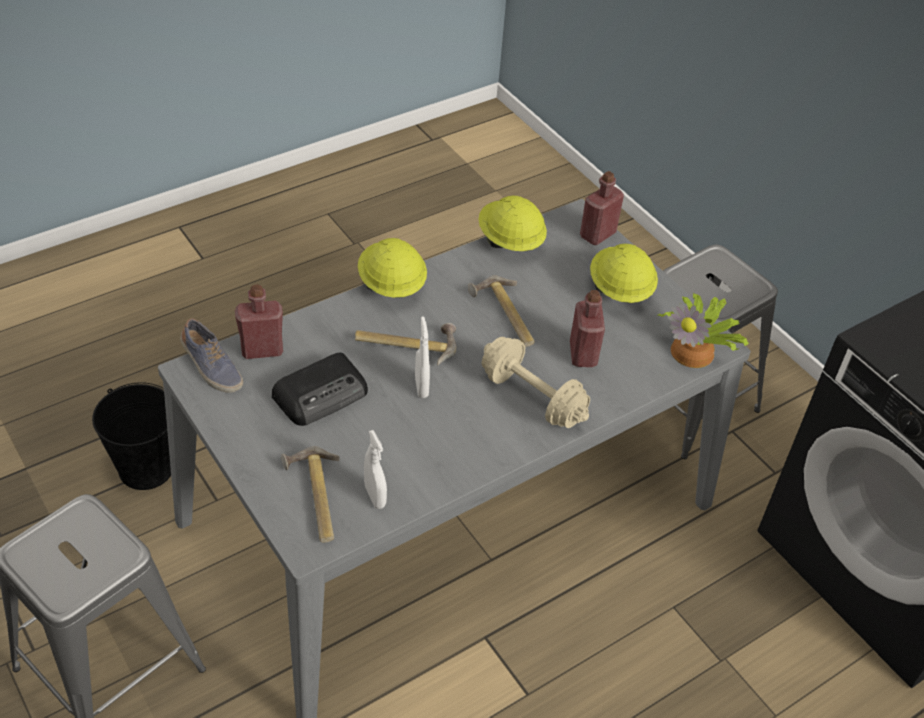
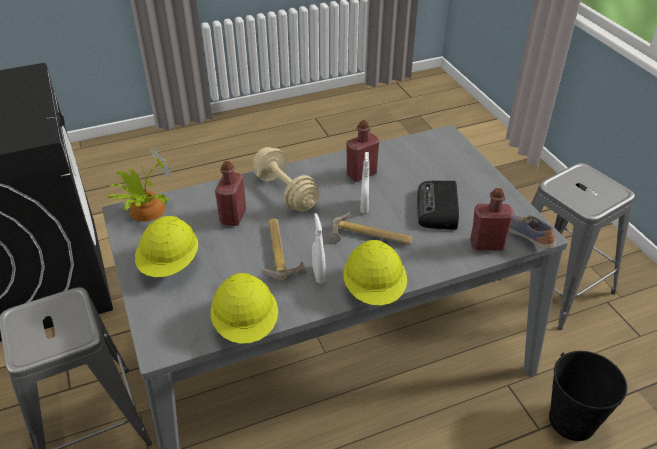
camera: 165 degrees left, 5 degrees down
(314, 498) = (443, 155): hammer -> none
(322, 394) = (438, 209): radio -> radio turned 60 degrees counterclockwise
(375, 496) = (405, 152): white spray bottle -> white spray bottle (318, 274)
(597, 235) = (154, 323): red bottle -> red bottle (361, 174)

